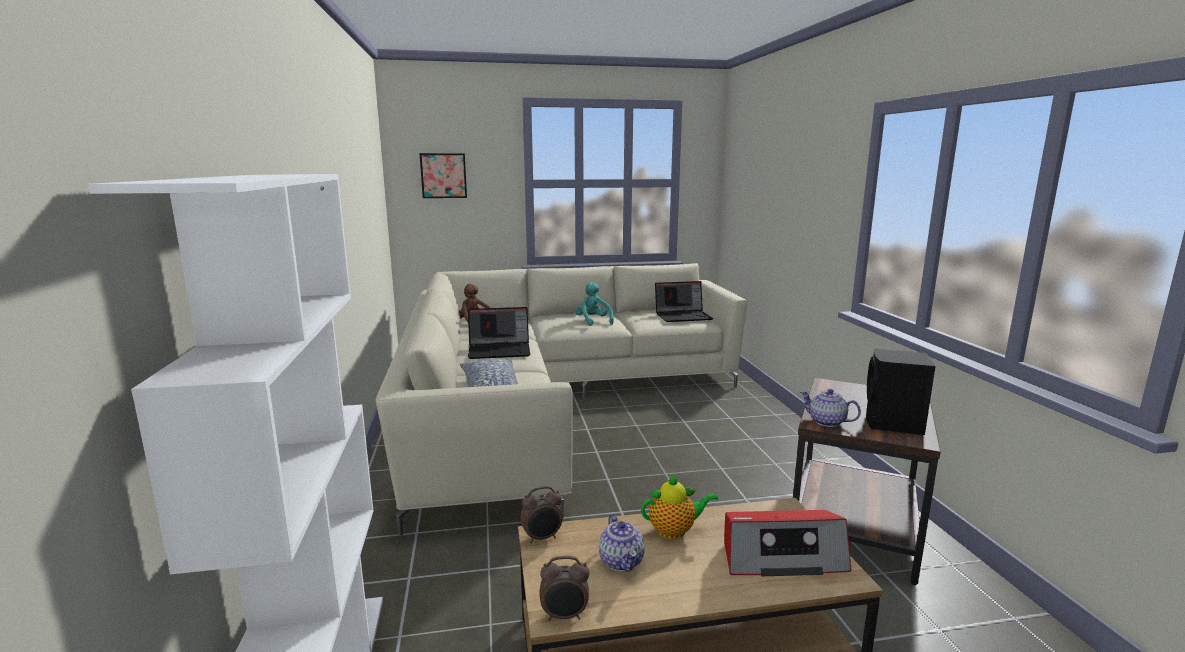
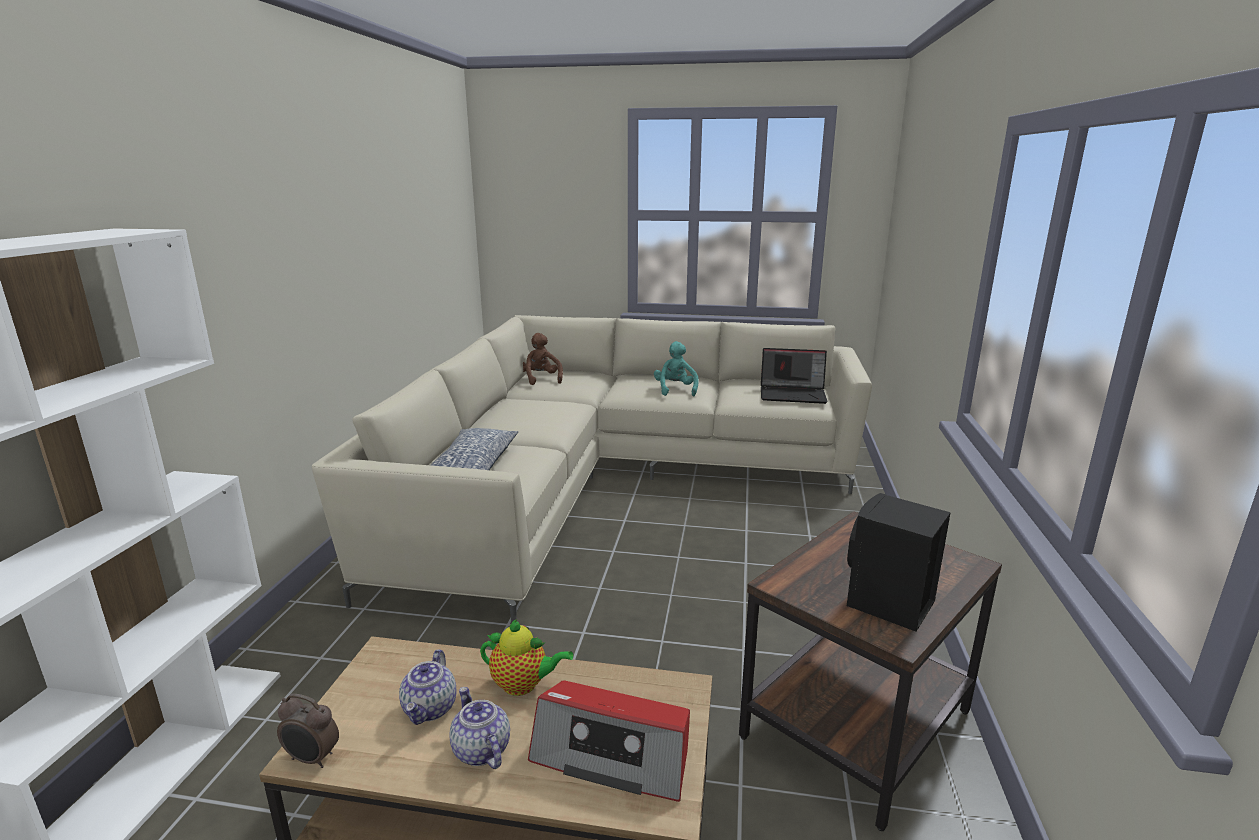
camera: 20 degrees right, 5 degrees up
(443, 175) = (536, 203): picture -> none
(500, 350) = (534, 416): laptop -> none
(542, 538) = (380, 657): alarm clock -> none
(826, 422) = (794, 582): teapot -> teapot (480, 750)

